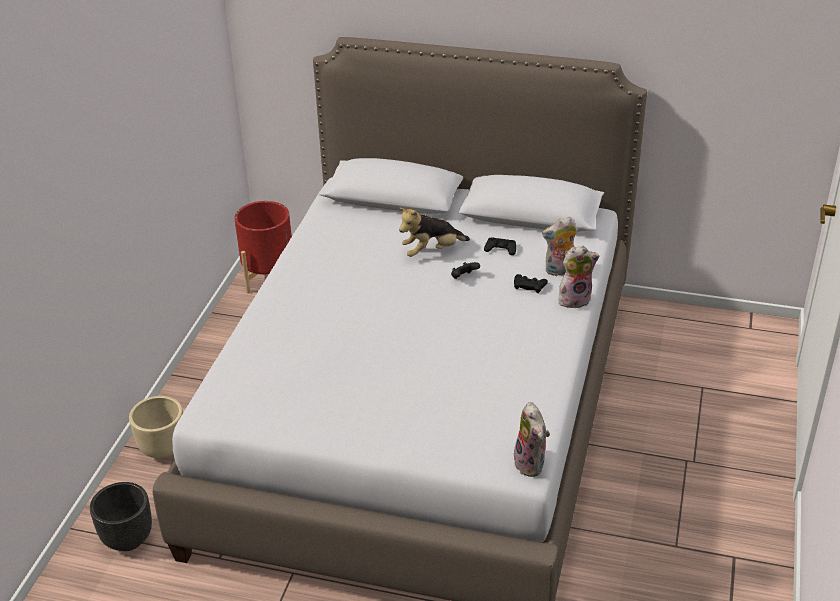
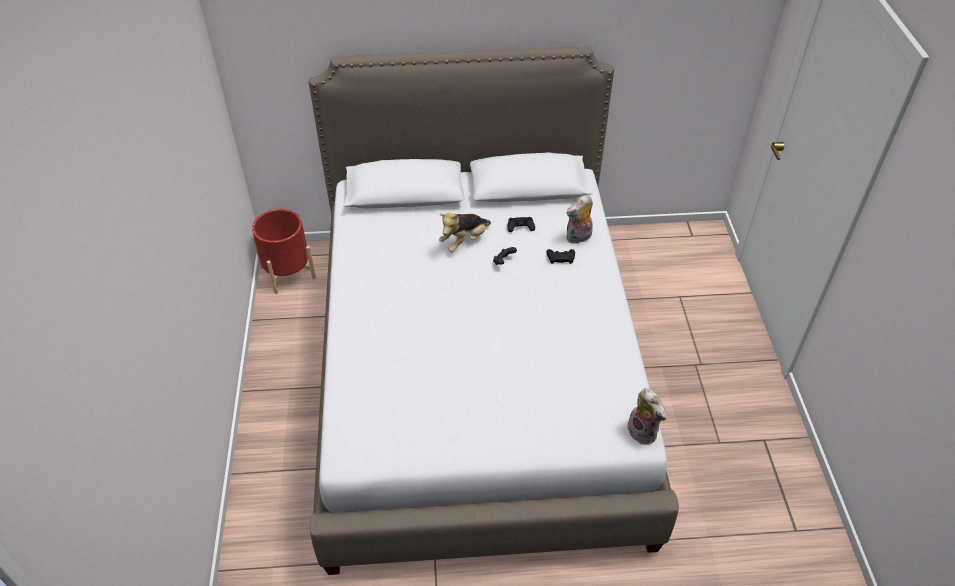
camera: 20 degrees left, 10 degrees up
(128, 539) = (276, 566): black planter -> none
(164, 449) = (269, 467): beige planter -> none
(575, 299) = (602, 262): plush toy -> none

